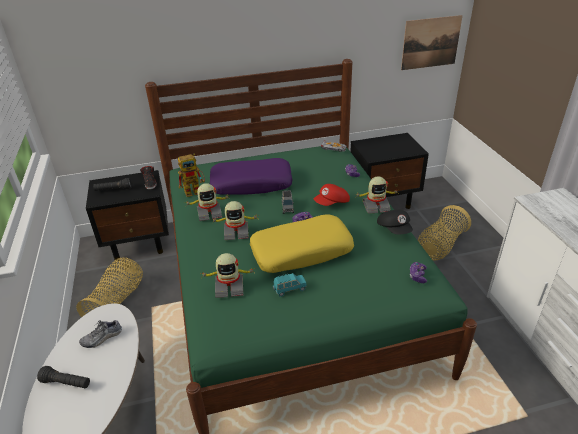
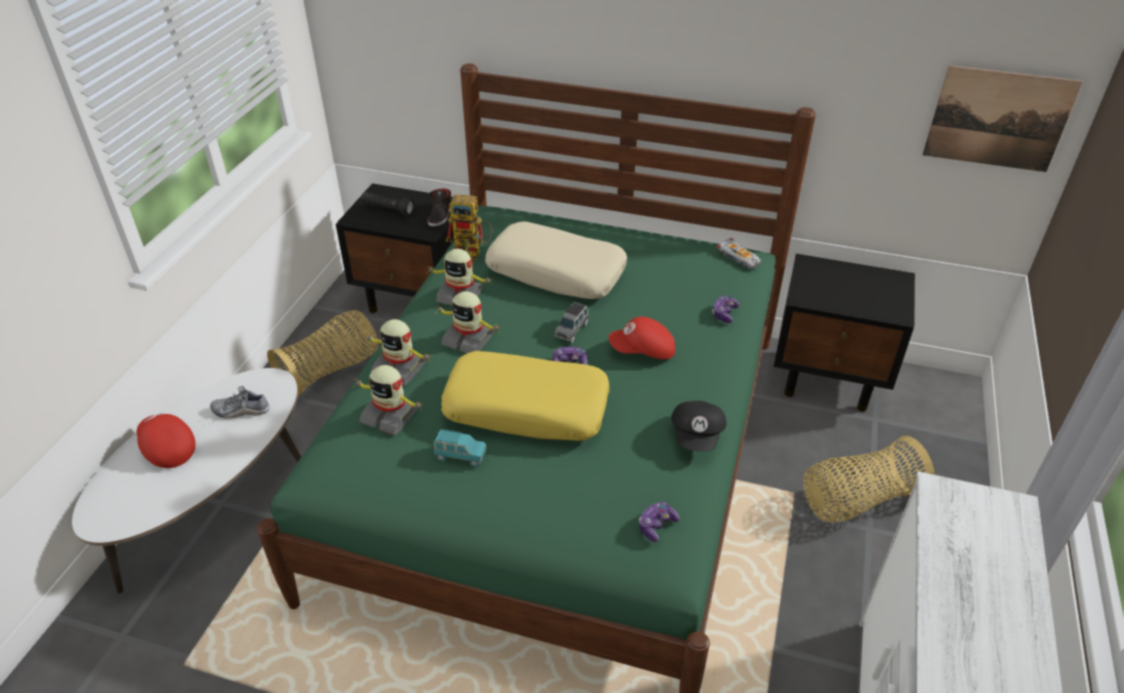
camera: 30 degrees right, 5 degrees up
(66, 383) = (167, 448): black flashlight -> red cap
(251, 184) = (556, 272): purple pillow -> beige pillow
(375, 206) = (706, 385): toy robot -> toy robot (399, 368)

